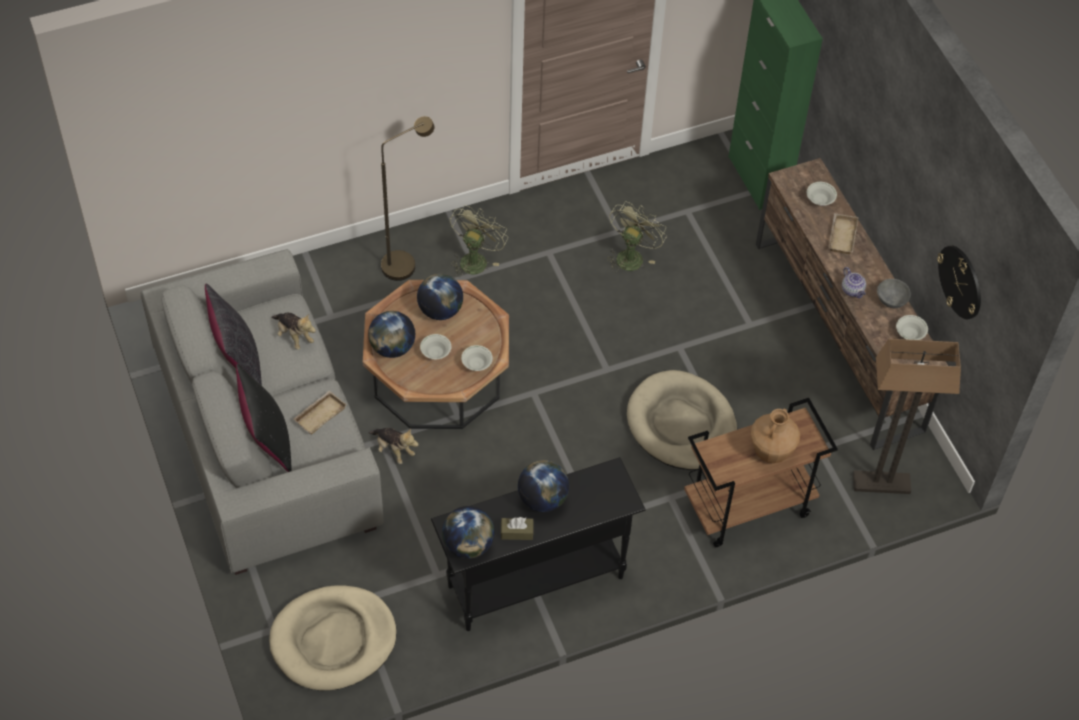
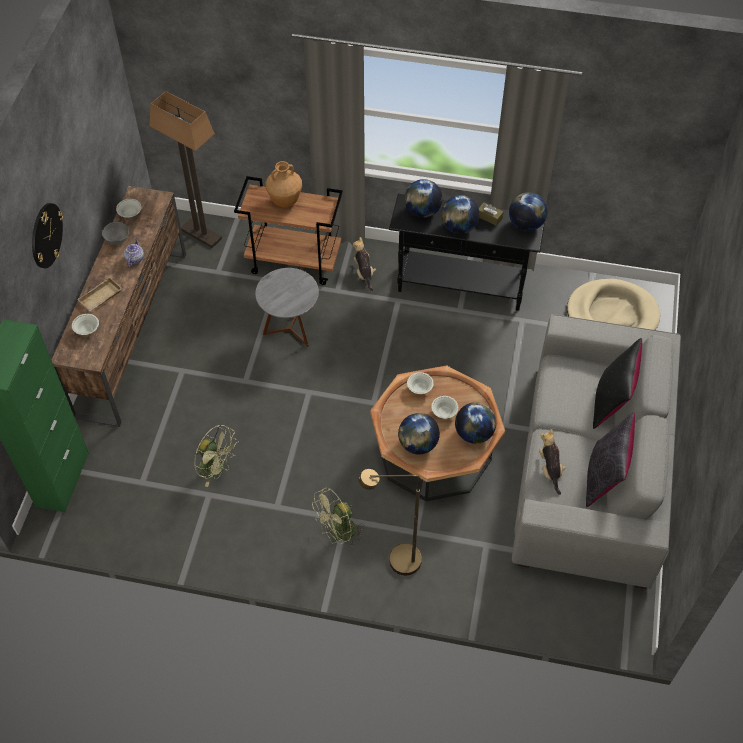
camera: 145 degrees left, 0 degrees up
(319, 414) = (563, 397): beige tray -> none
(393, 450) = (501, 414): plush toy -> plush toy (364, 273)
(598, 498) = (422, 211): none -> globe
(631, 255) = (217, 468): green fan -> green fan turned 120 degrees counterclockwise
(681, 424) = (290, 329): beige dog bed -> grey side table
(960, 282) = (101, 144): wall clock -> wall clock (46, 235)

